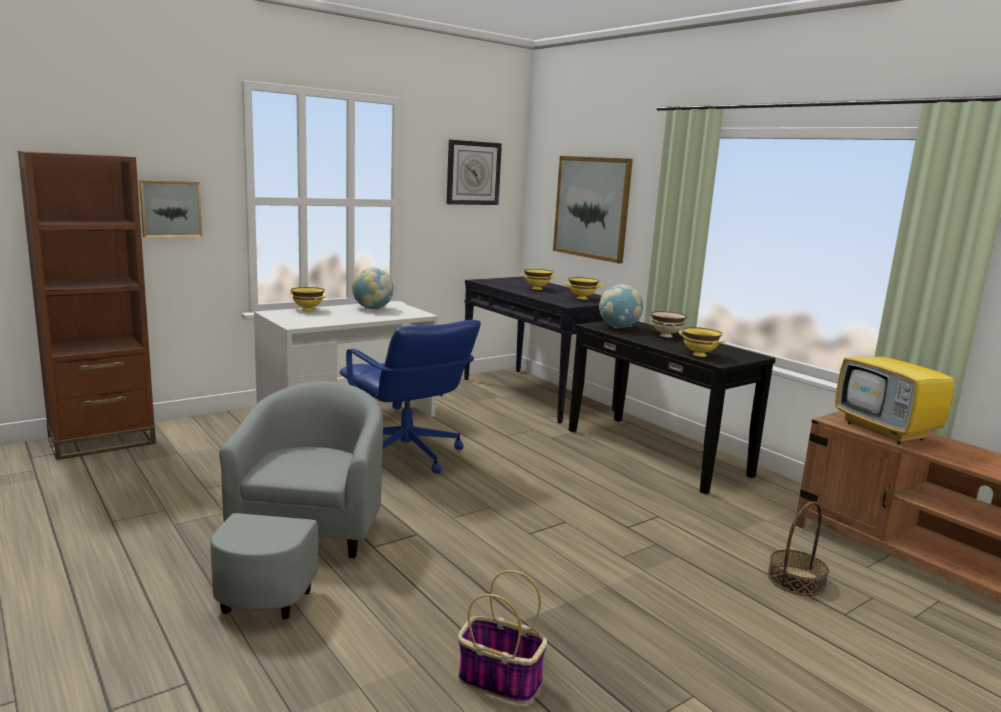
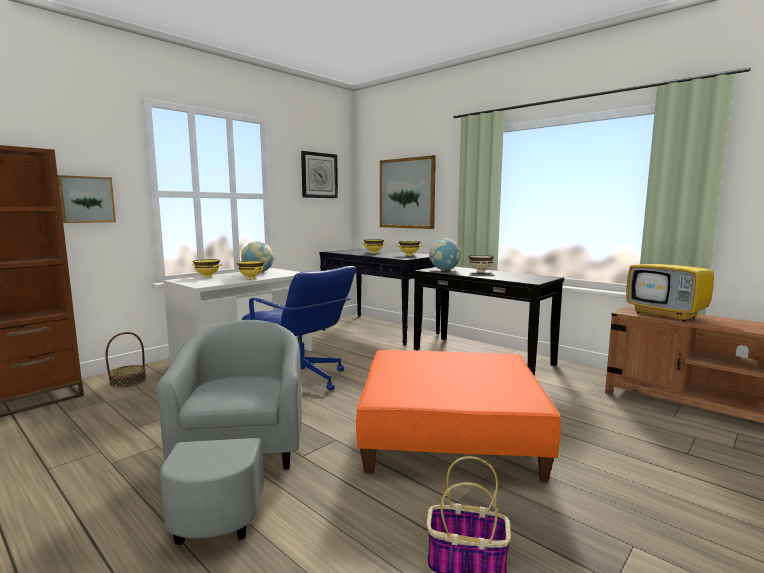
camera: 10 degrees left, 5 degrees down
(557, 546) = (450, 433): none -> orange ottoman
(699, 354) = (514, 279): yellow bowl -> yellow bowl (251, 278)
(796, 580) = (636, 433): basket -> basket (128, 381)

